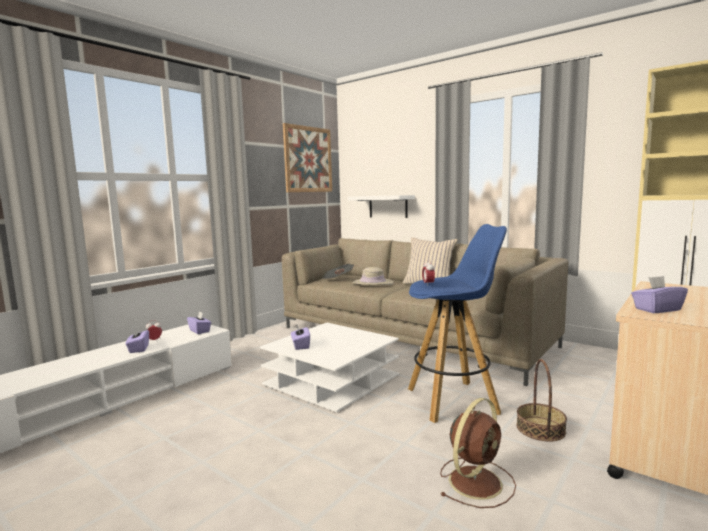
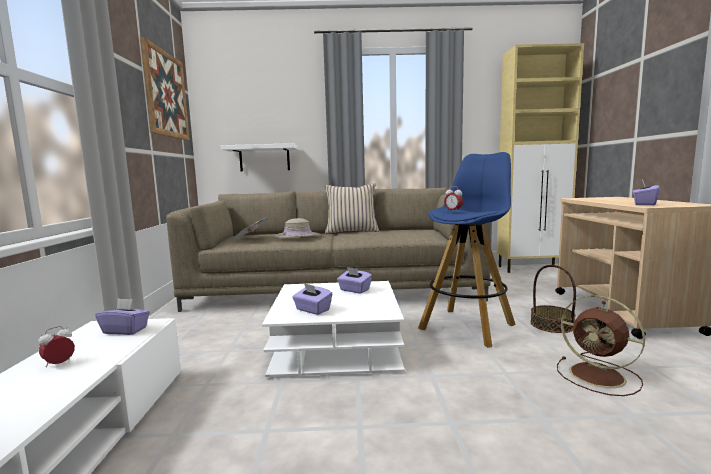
camera: 40 degrees left, 0 degrees up
(138, 349) = (50, 385): purple tissue box -> purple tissue box (354, 290)
(476, 481) = (599, 376): brown fan -> brown fan turned 135 degrees clockwise

